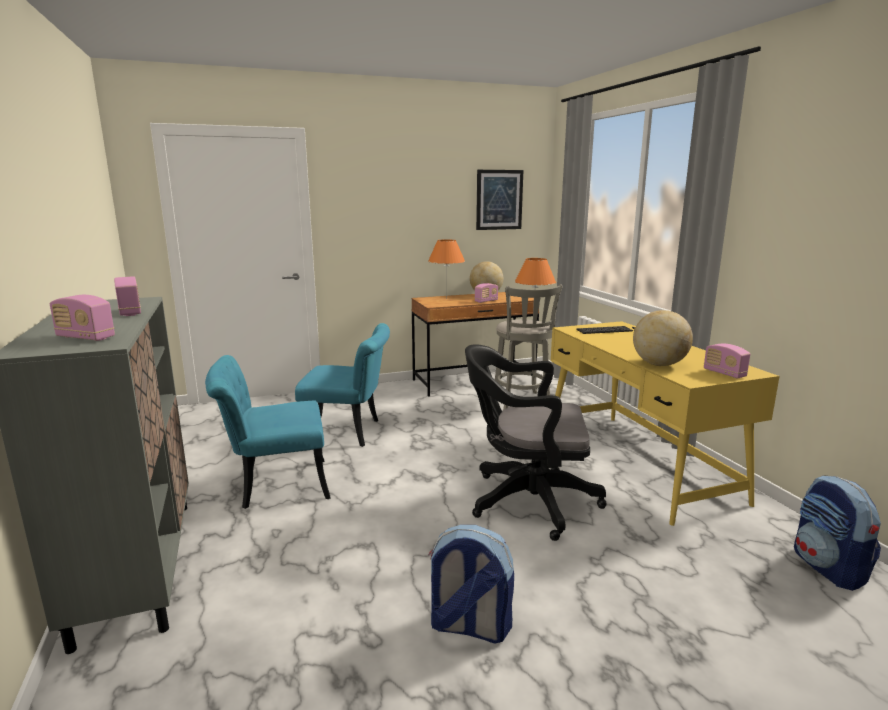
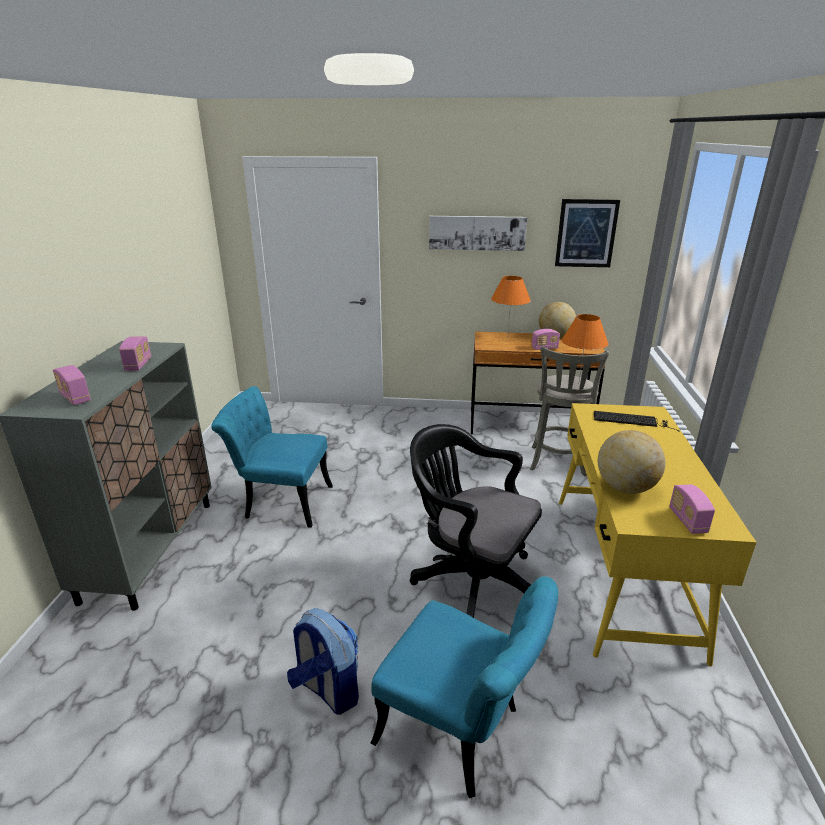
camera: 25 degrees right, 10 degrees up
(349, 432) = (373, 460): turquoise chair -> turquoise chair (461, 732)
(406, 201) = (477, 232): none -> picture
(828, 568) = (730, 773): backpack -> none

